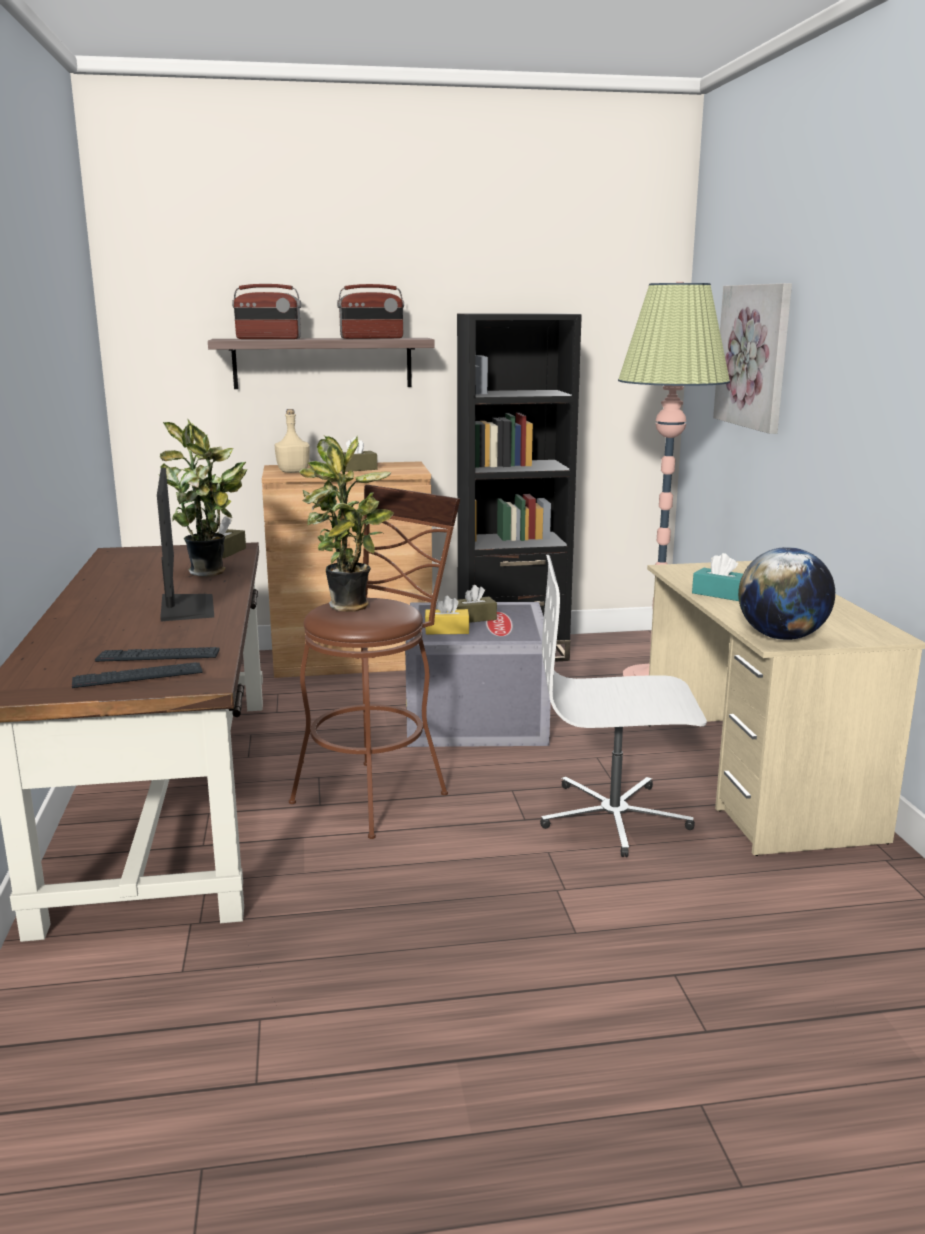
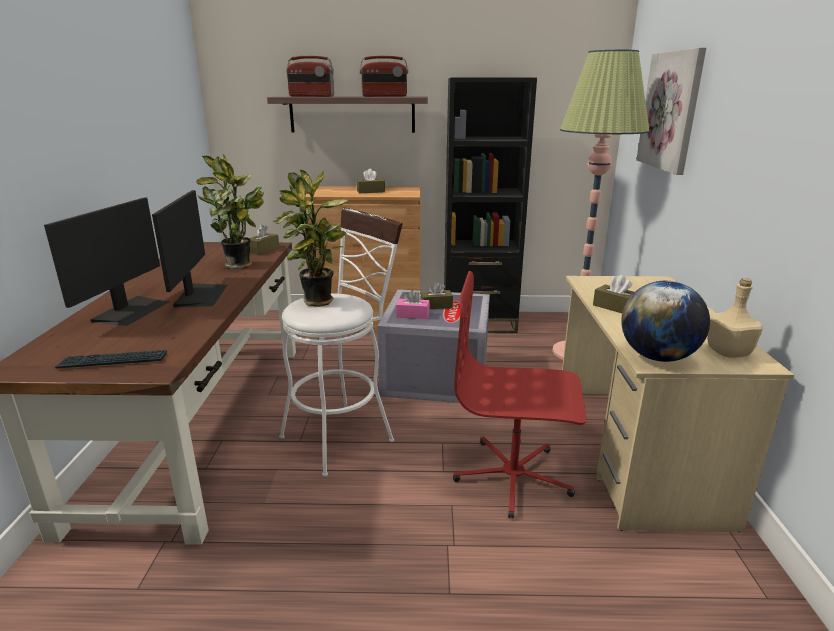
camera: 10 degrees right, 5 degrees up
(105, 628) = (131, 310): none -> monitor
(158, 657) = (144, 341): keyboard -> none
(292, 472) = (325, 192): beige bottle -> beige bottle (727, 353)
(378, 792) = (344, 434): brown stool -> white stool
(447, 630) = (412, 315): yellow tissue box -> pink tissue box
(615, 817) = (513, 477): white office chair -> red office chair
(719, 594) = (615, 307): turquoise tissue box -> brown tissue box

